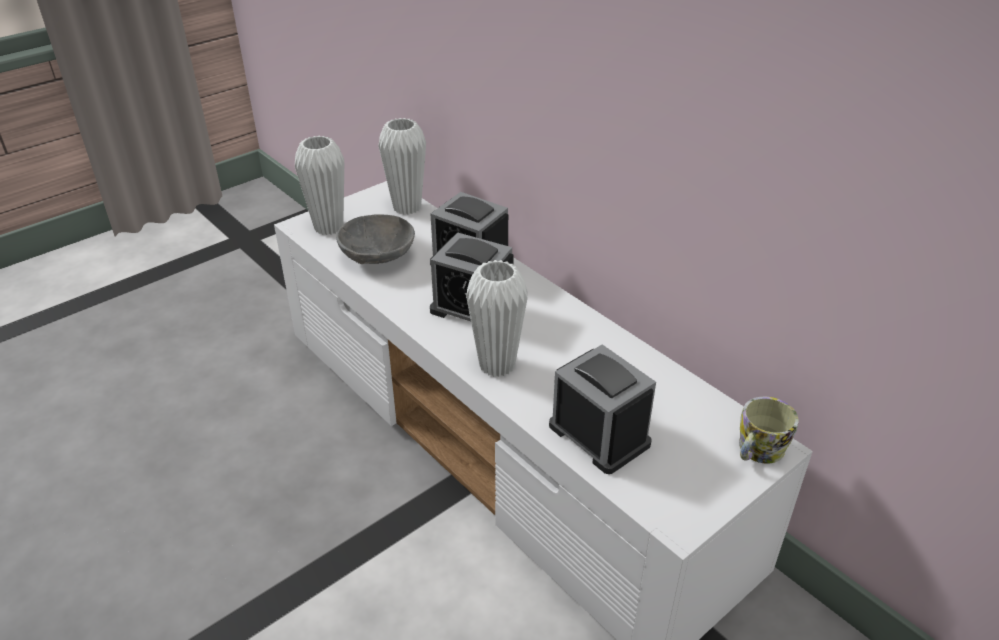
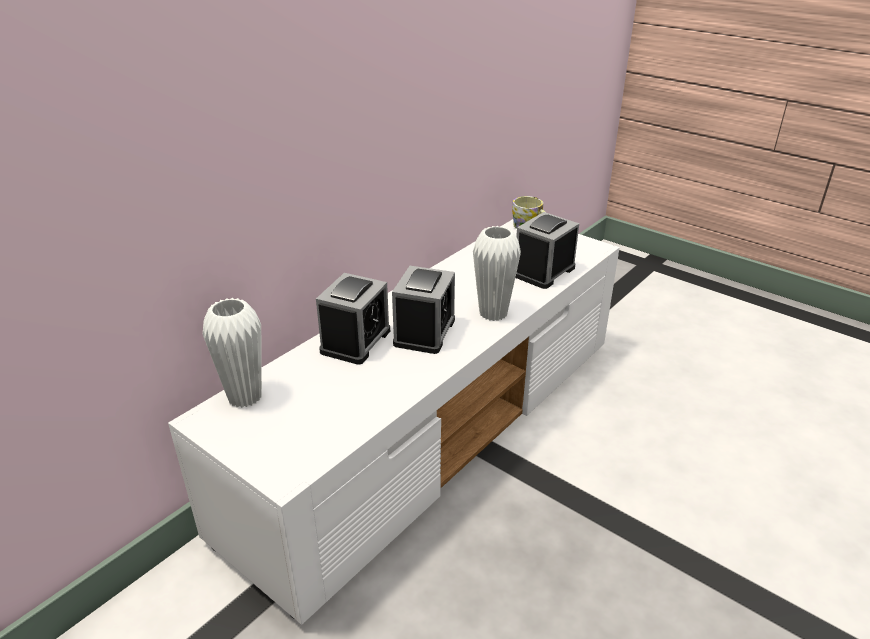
camera: 100 degrees left, 5 degrees down
(328, 227) = (290, 451): white vase -> none
(378, 258) = (353, 399): grey bowl -> none

